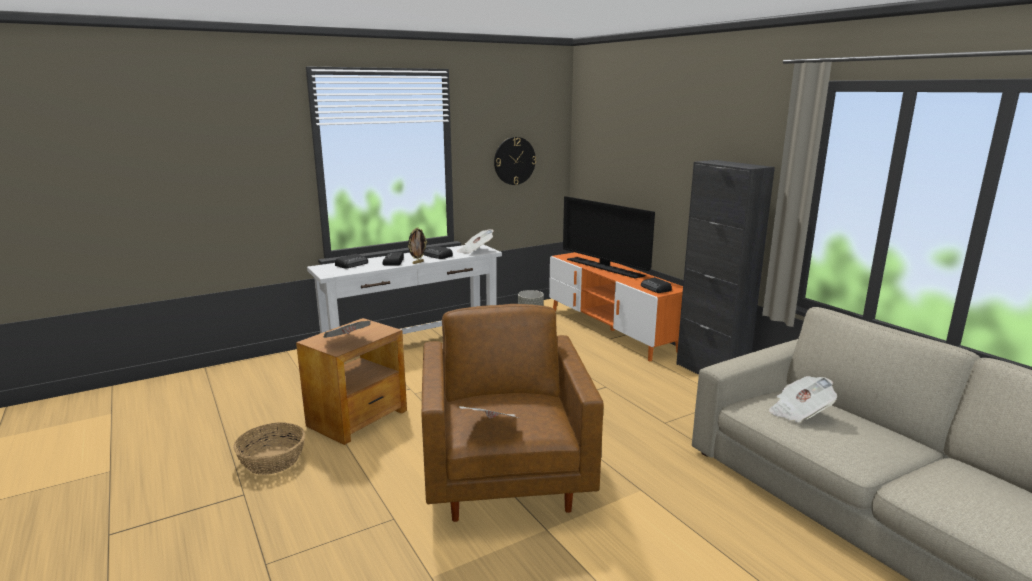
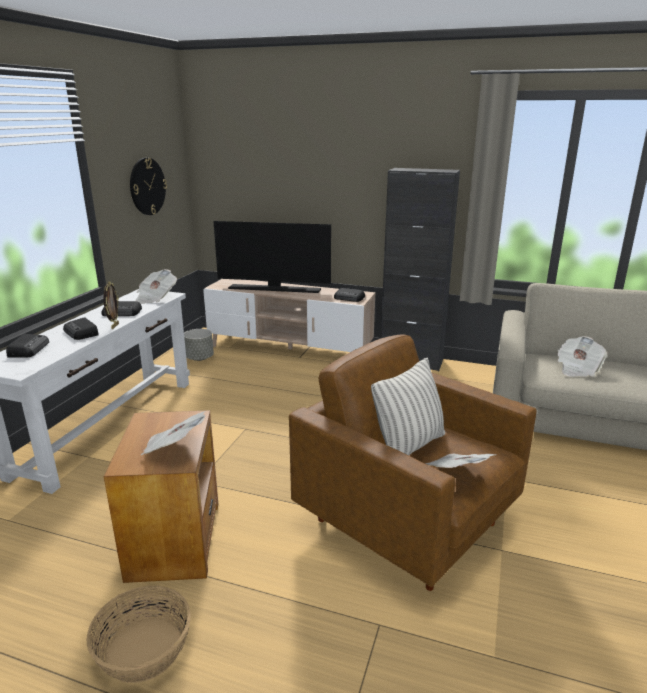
camera: 40 degrees left, 5 degrees up
(496, 399) = (409, 446): none -> pillow
(611, 330) = (289, 349): orange tv stand -> beige tv stand

